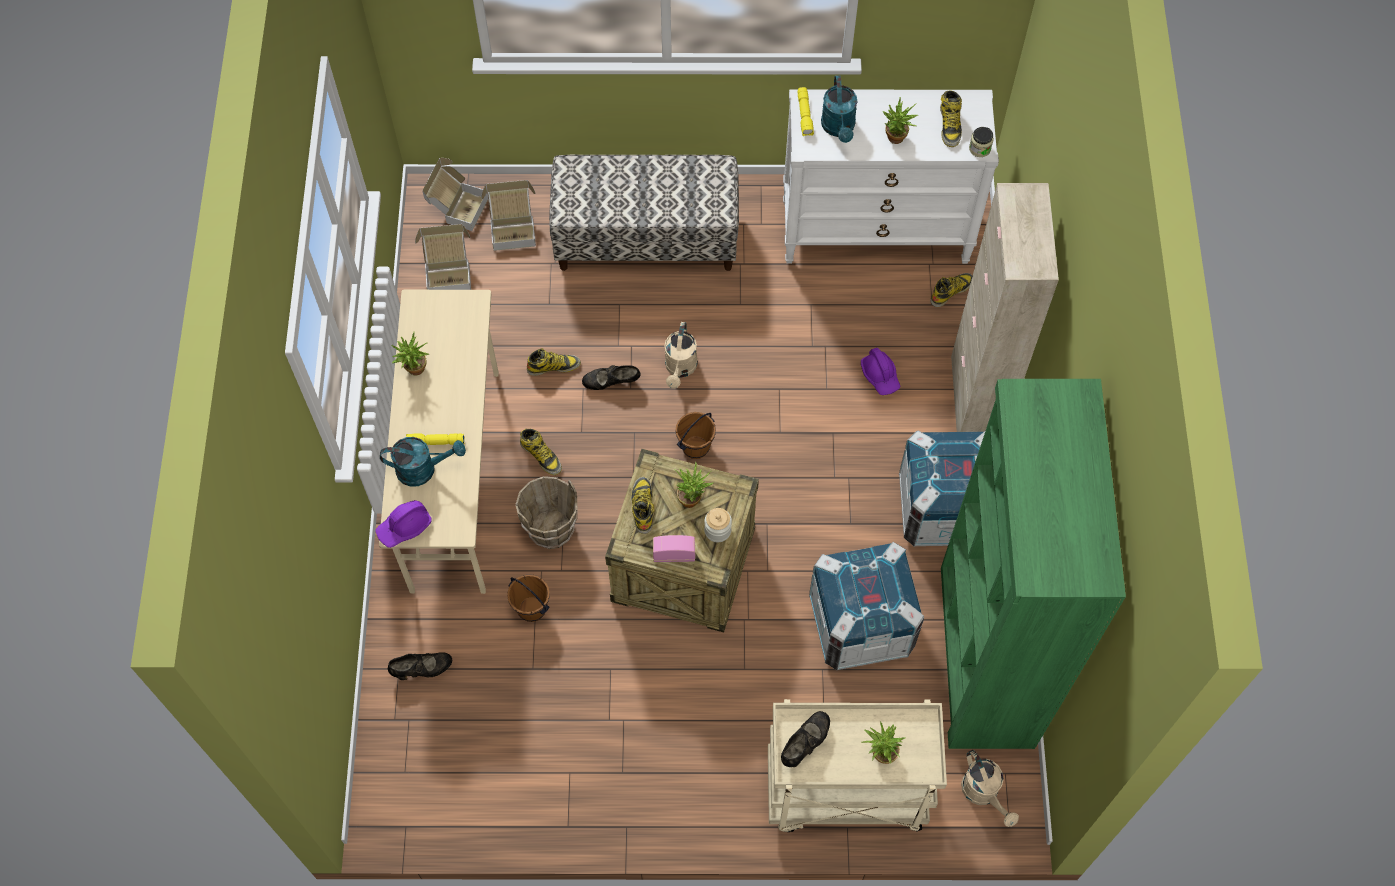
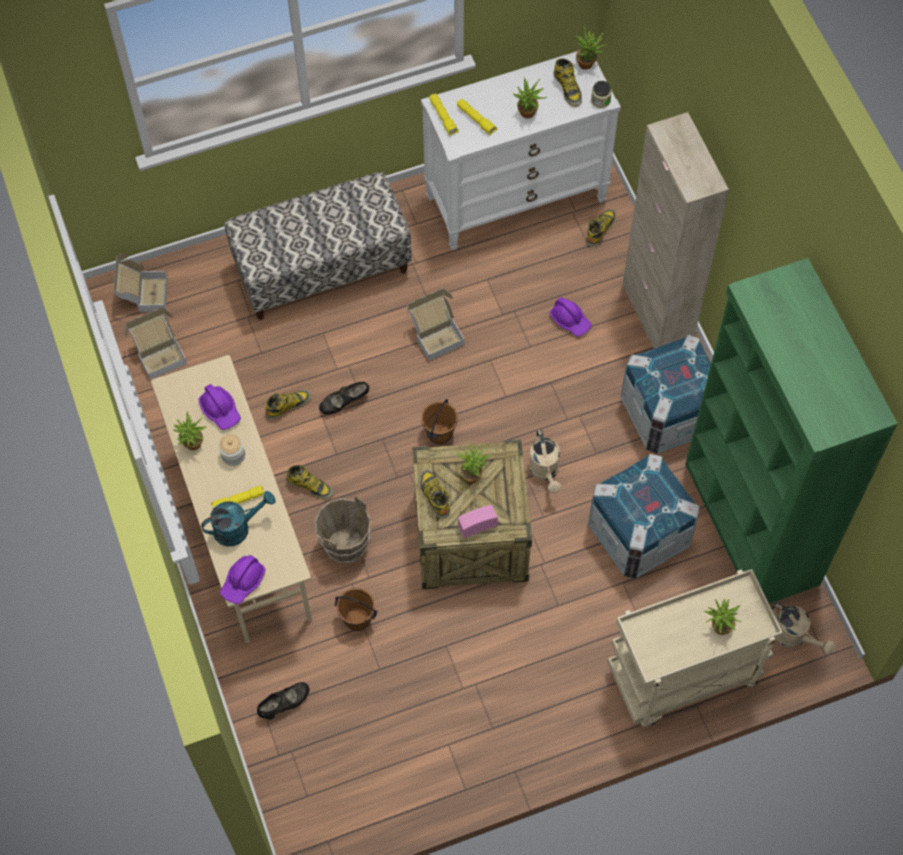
camera: 20 degrees left, 0 degrees up
(457, 343) = (220, 410): none -> purple hard hat
(513, 227) = (200, 296): cardboard box -> cardboard box (435, 334)
(680, 369) = (398, 371): beige watering can -> beige watering can (545, 471)
(717, 530) = (505, 493): jar -> jar (233, 455)
(805, 743) = (655, 641): black shoe -> none
(839, 128) = (477, 120): turquoise watering can -> yellow flashlight
(982, 107) = (588, 64): none -> potted plant

